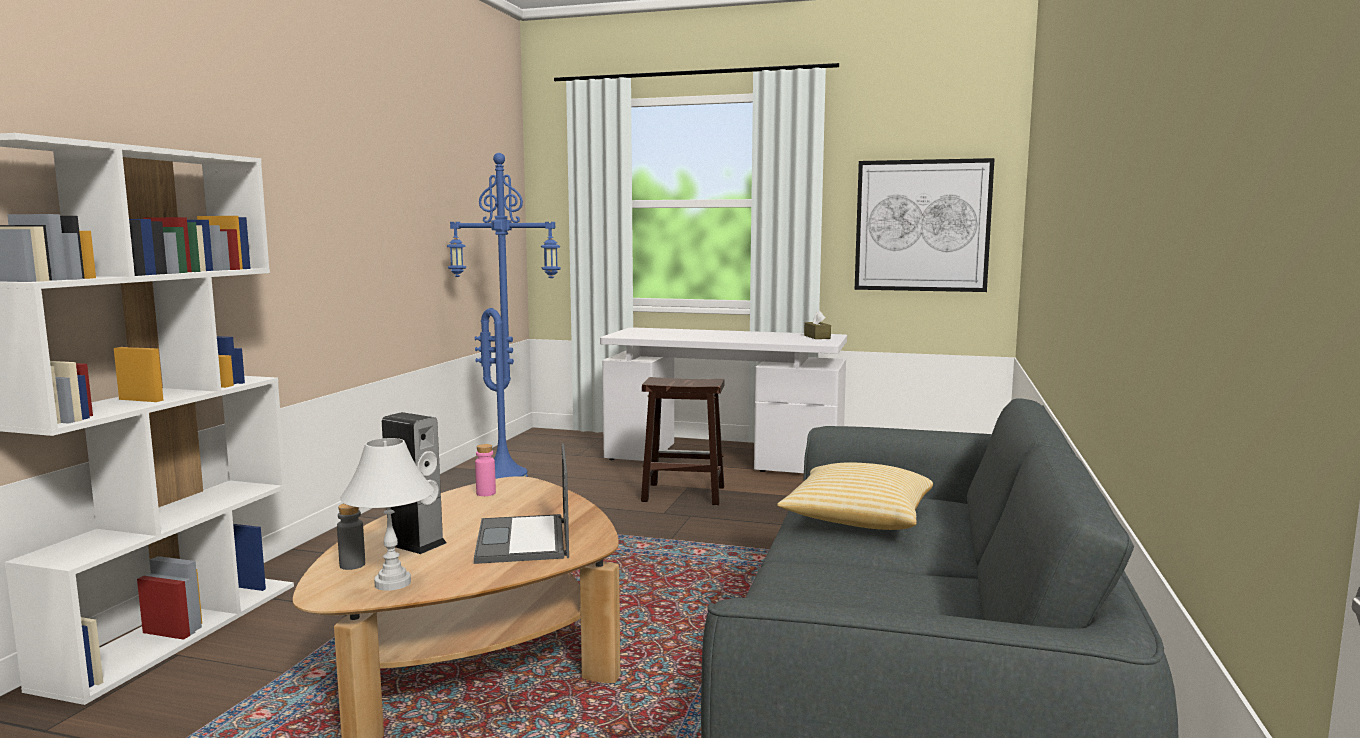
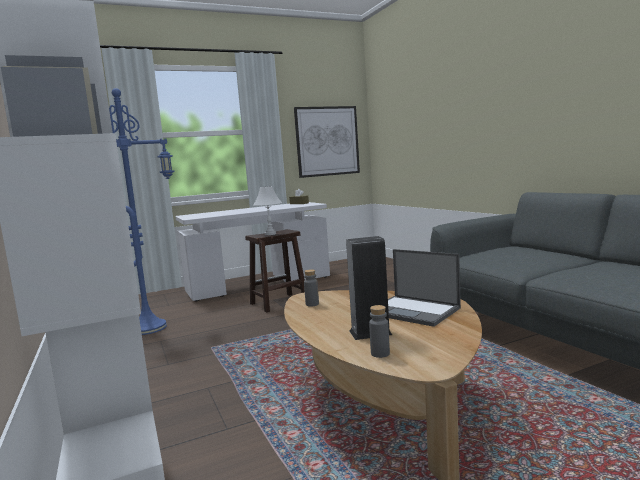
camera: 40 degrees left, 0 degrees up
(392, 583) = (434, 349): white table lamp -> white table lamp (270, 234)
(486, 493) = (312, 304): pink bottle -> grey bottle
(857, 520) = (513, 258): pillow -> none

